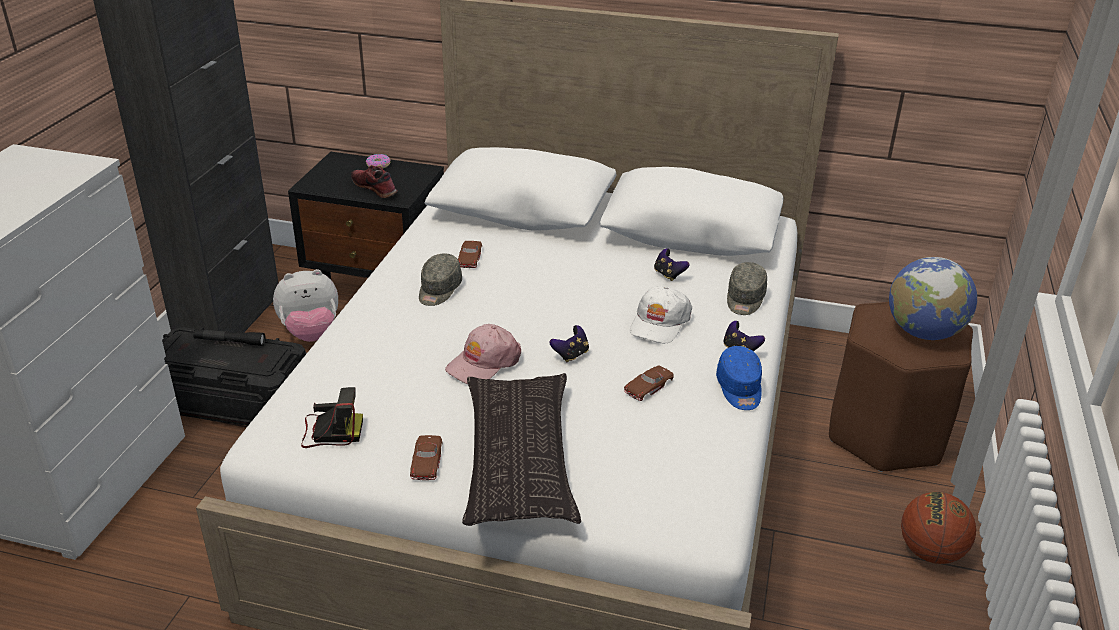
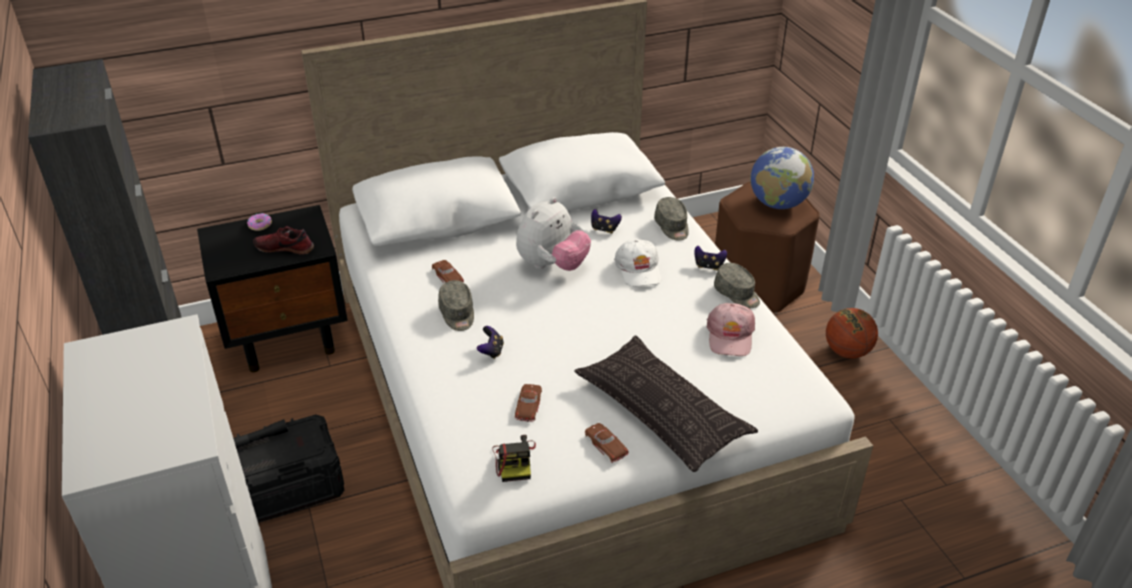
camera: 35 degrees left, 5 degrees up
(311, 333) = (271, 404): plush toy -> plush toy (552, 265)
(330, 432) = (514, 461): camera -> camera turned 120 degrees clockwise
(483, 363) = (558, 355): pink cap -> pink cap (730, 336)
(571, 355) = (609, 320): game controller -> game controller (491, 351)
(648, 386) = (682, 319): brown toy car -> brown toy car (528, 405)
(739, 389) = (737, 294): blue cap -> grey cap

